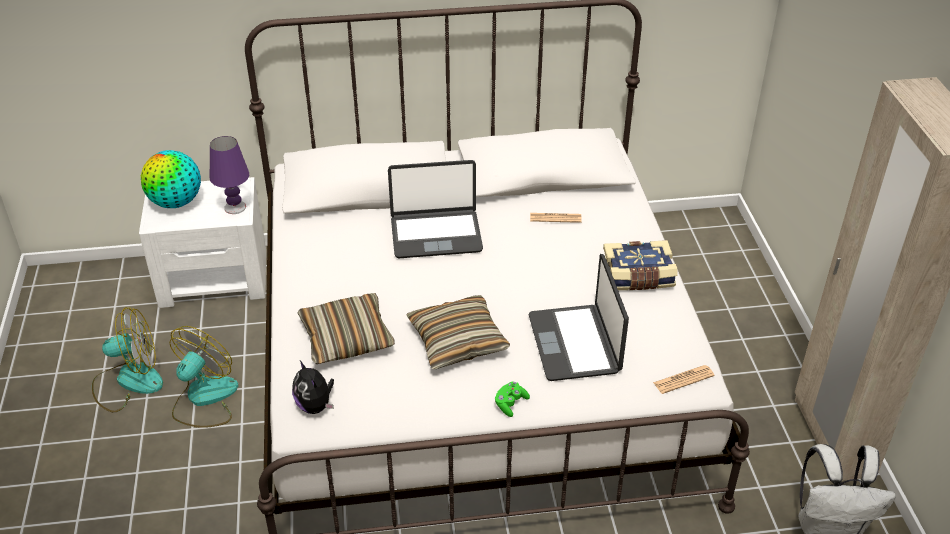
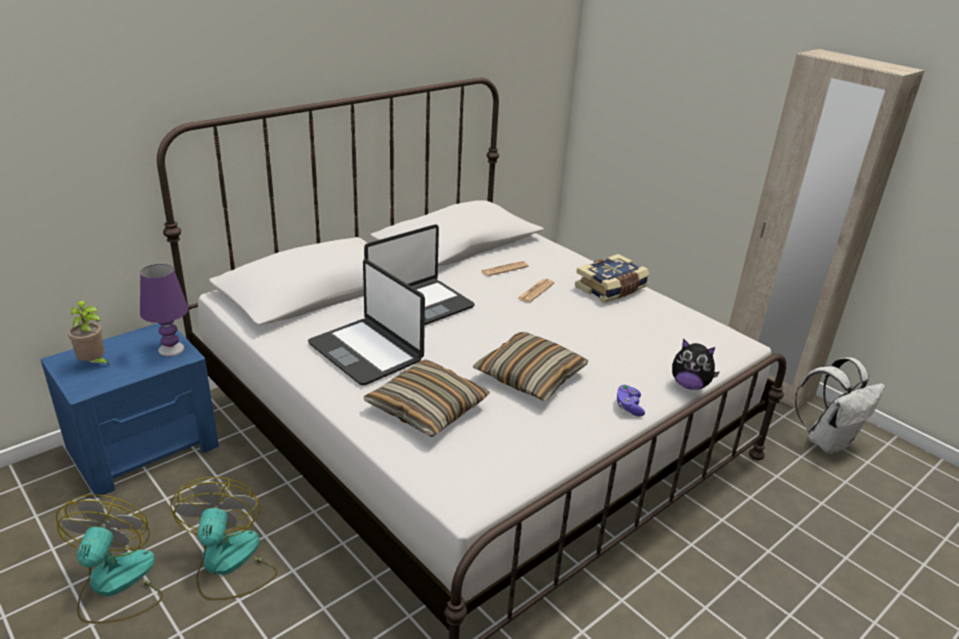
camera: 35 degrees left, 10 degrees down
(128, 381) = (116, 585): fan -> fan turned 45 degrees counterclockwise
(176, 202) = (94, 364): globe -> potted plant
(214, 277) = (144, 447): white nightstand -> blue nightstand
(315, 406) = (462, 477): plush toy -> plush toy (689, 385)
(510, 404) = (628, 407): green game controller -> purple game controller
(575, 344) = (623, 346): laptop -> laptop (366, 352)
(683, 379) = (725, 344): newspaper -> newspaper (535, 291)

